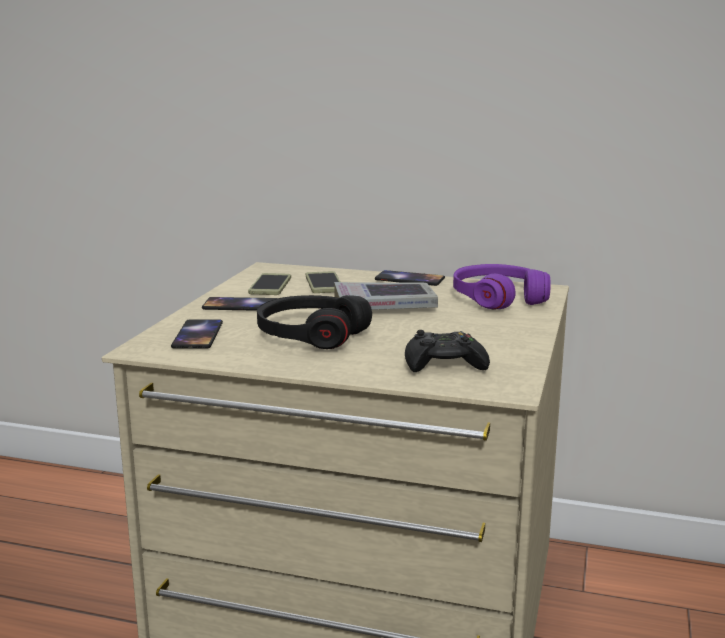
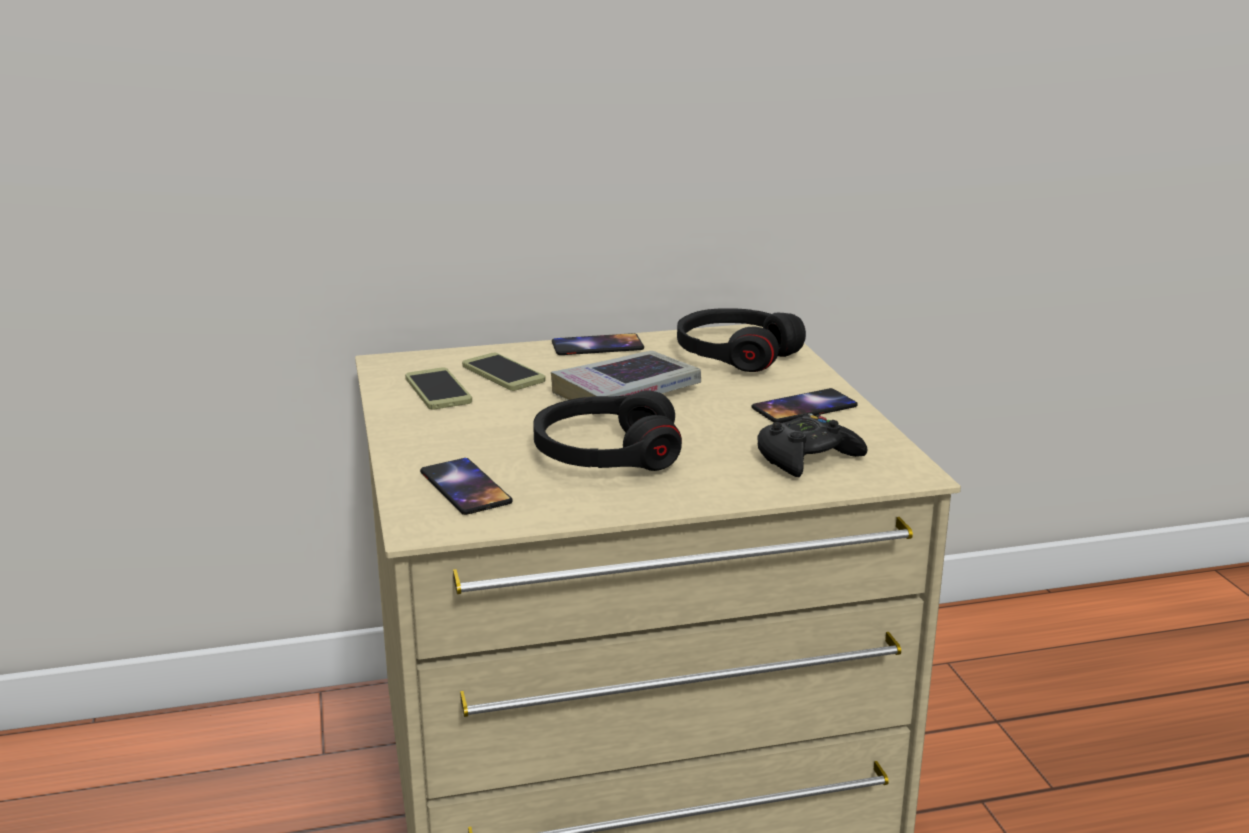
camera: 30 degrees left, 5 degrees up
(241, 305) = (448, 429): phone -> phone (804, 407)
(498, 298) = (736, 355): purple headphones -> black headphones

